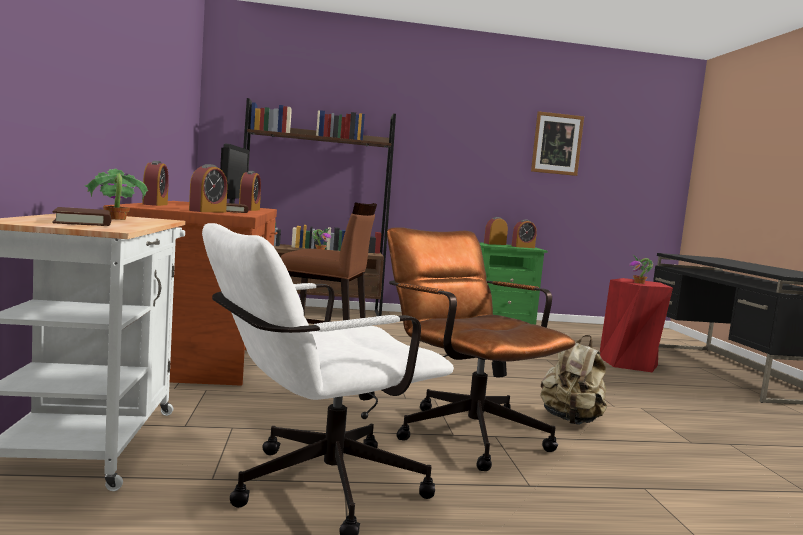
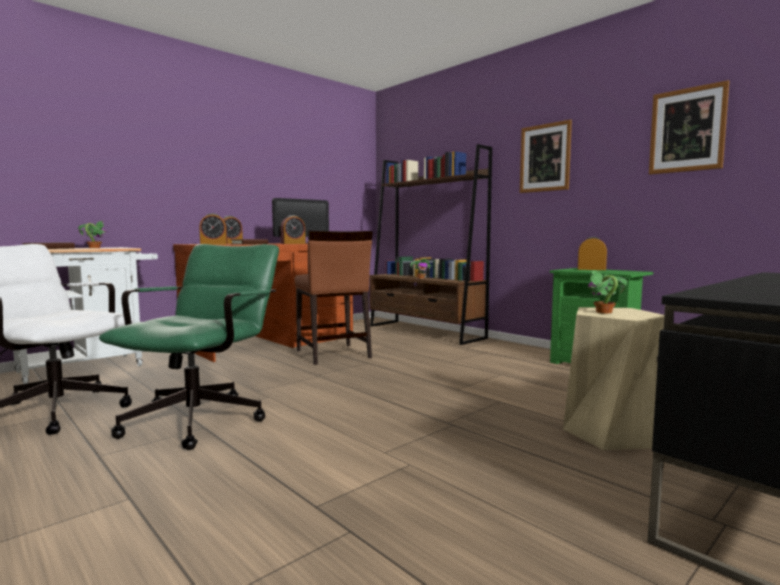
camera: 55 degrees right, 0 degrees up
(445, 139) = (545, 158): none -> picture
(462, 430) = (203, 417): brown office chair -> green office chair
(523, 247) = (616, 271): alarm clock -> none
(571, 420) = (294, 443): beige backpack -> none
(629, 363) = (610, 433): red stool -> beige stool

